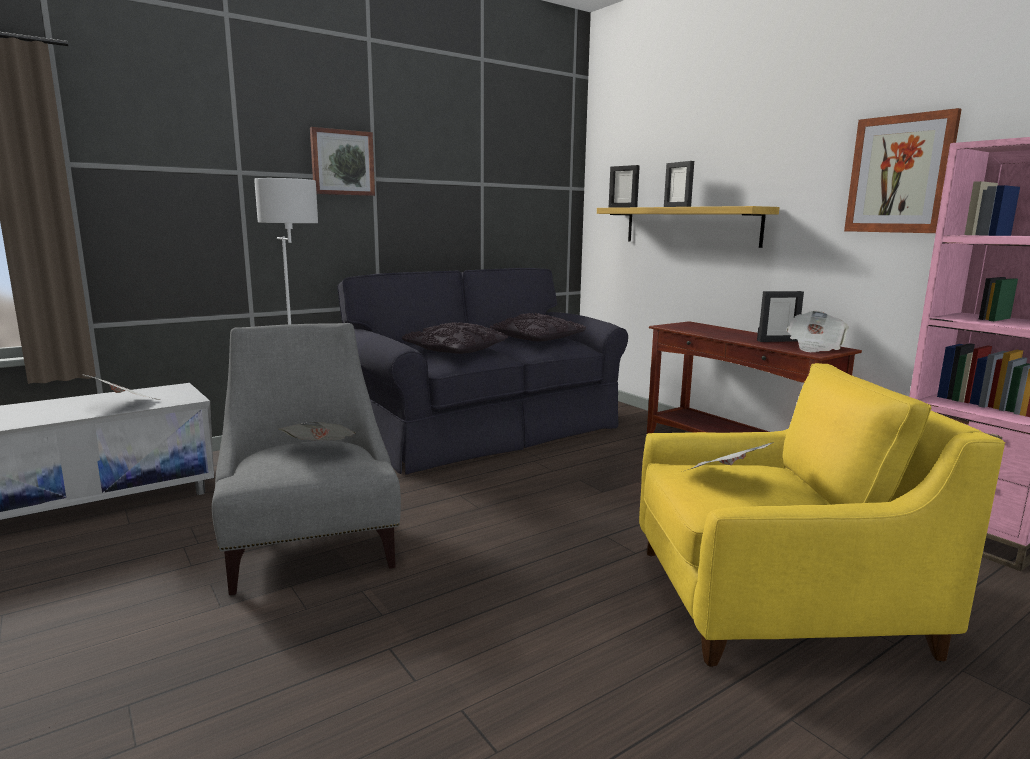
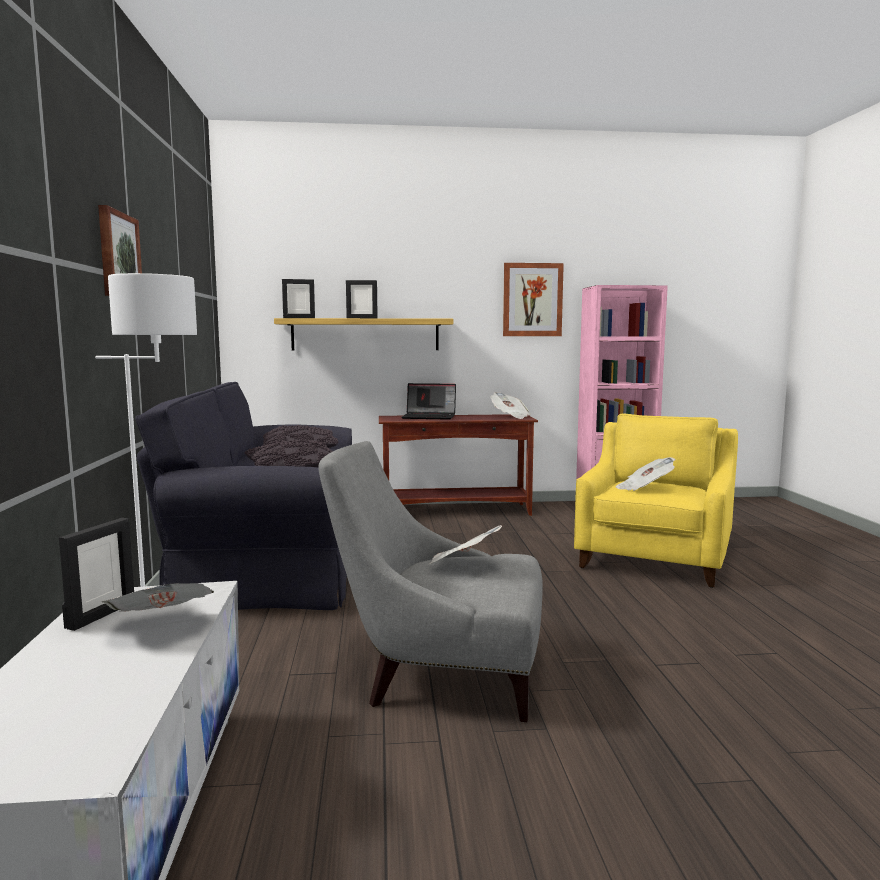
camera: 60 degrees left, 5 degrees down
(723, 331) = (430, 417): none -> laptop
(777, 341) = (480, 416): picture frame -> picture frame (101, 614)

